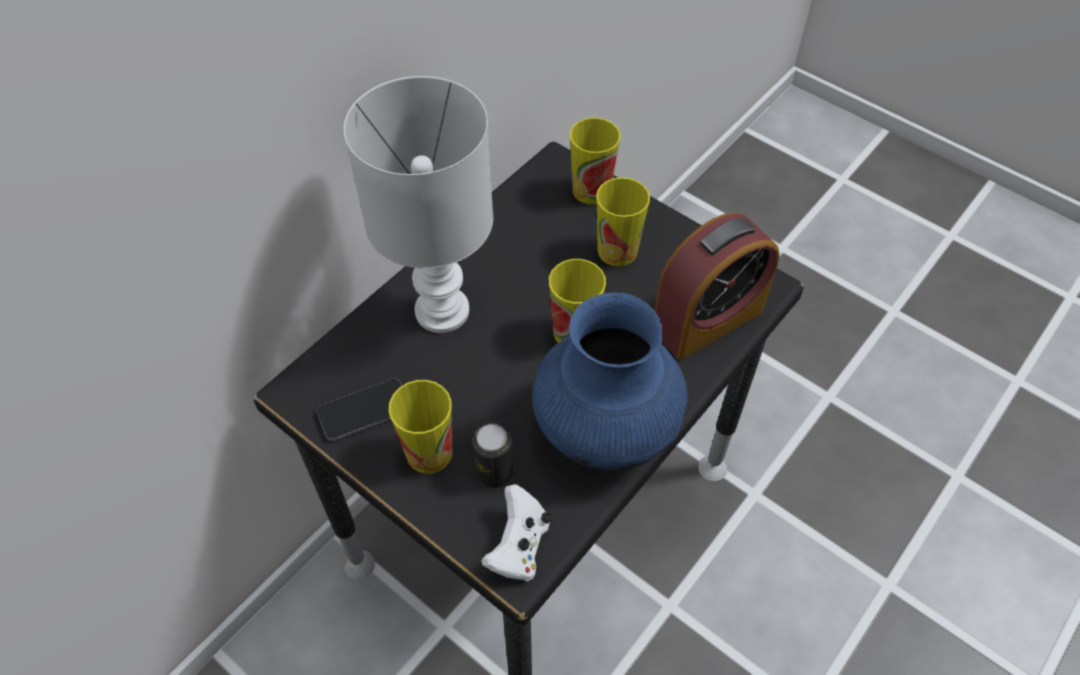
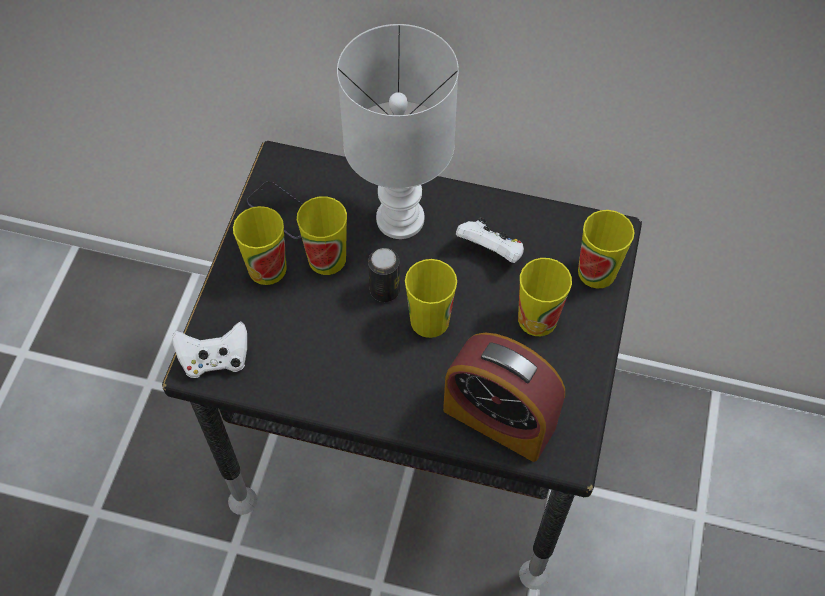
camera: 65 degrees right, 5 degrees up
(451, 392) = (327, 258): none -> cup
(494, 472) = (270, 318): can -> can (385, 290)
(525, 255) = (491, 251): none -> white game controller
(606, 431) = (343, 380): blue vase -> none

